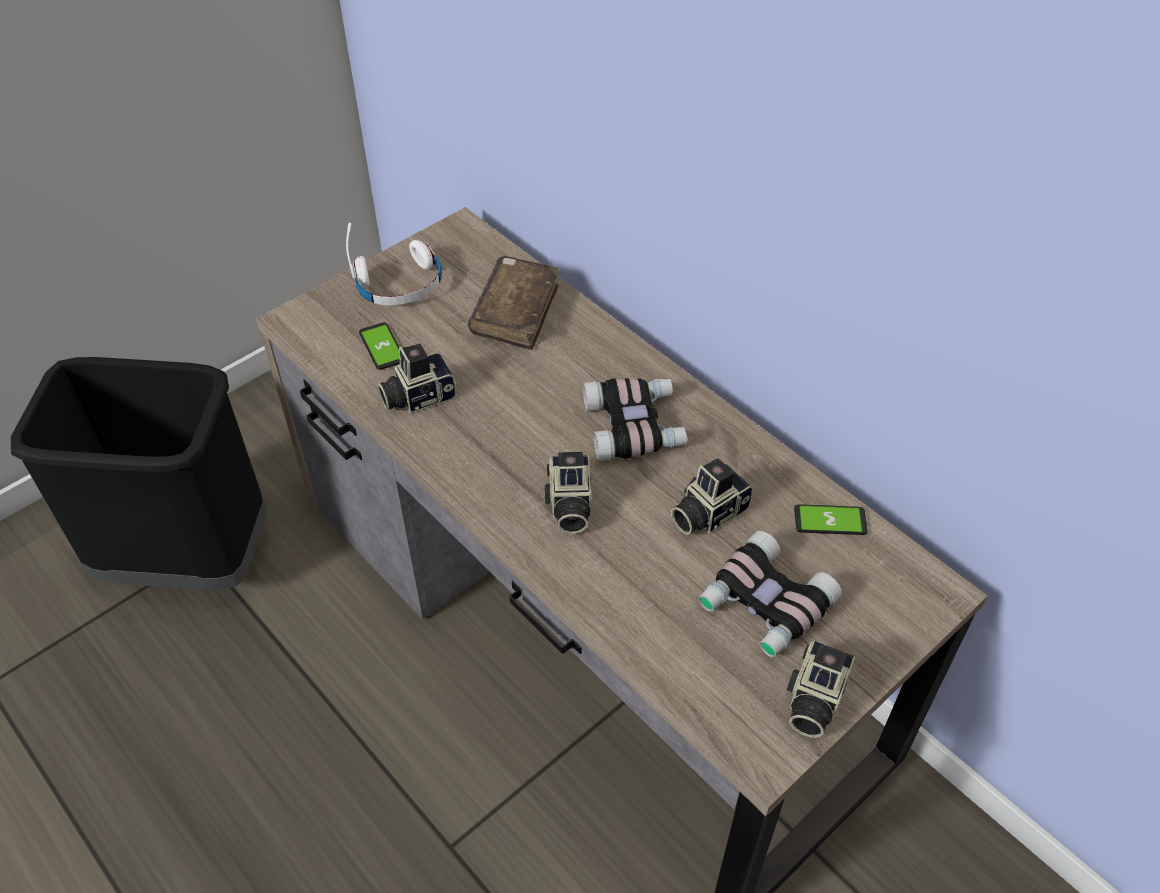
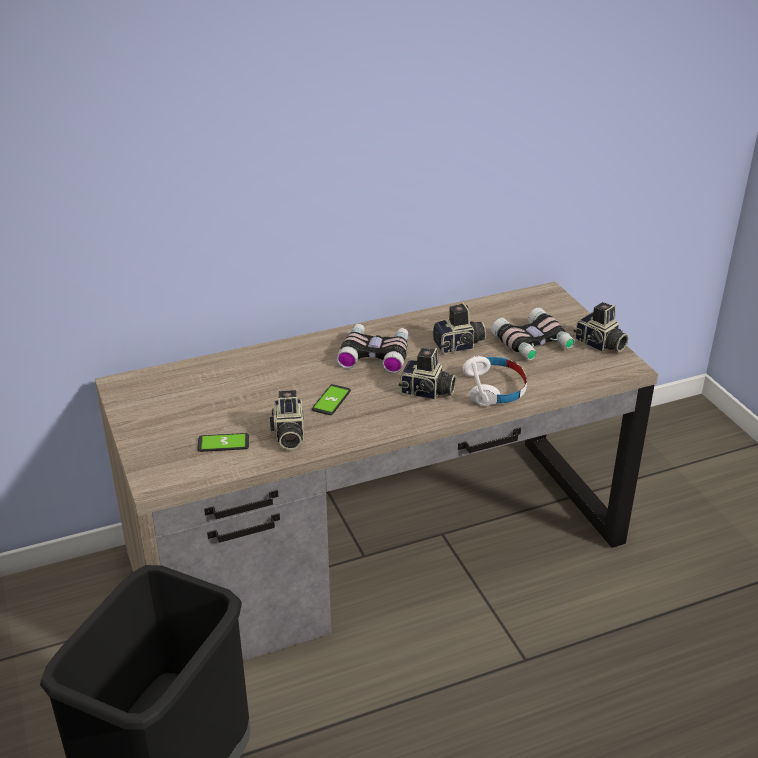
camera: 70 degrees left, 15 degrees down
(400, 285) = (160, 424): white headphones -> white headphones (494, 388)
(515, 312) = (234, 378): brown book -> none
(707, 512) = (459, 345): camera -> camera turned 90 degrees counterclockwise
(830, 520) = (486, 310): phone -> phone (331, 400)

